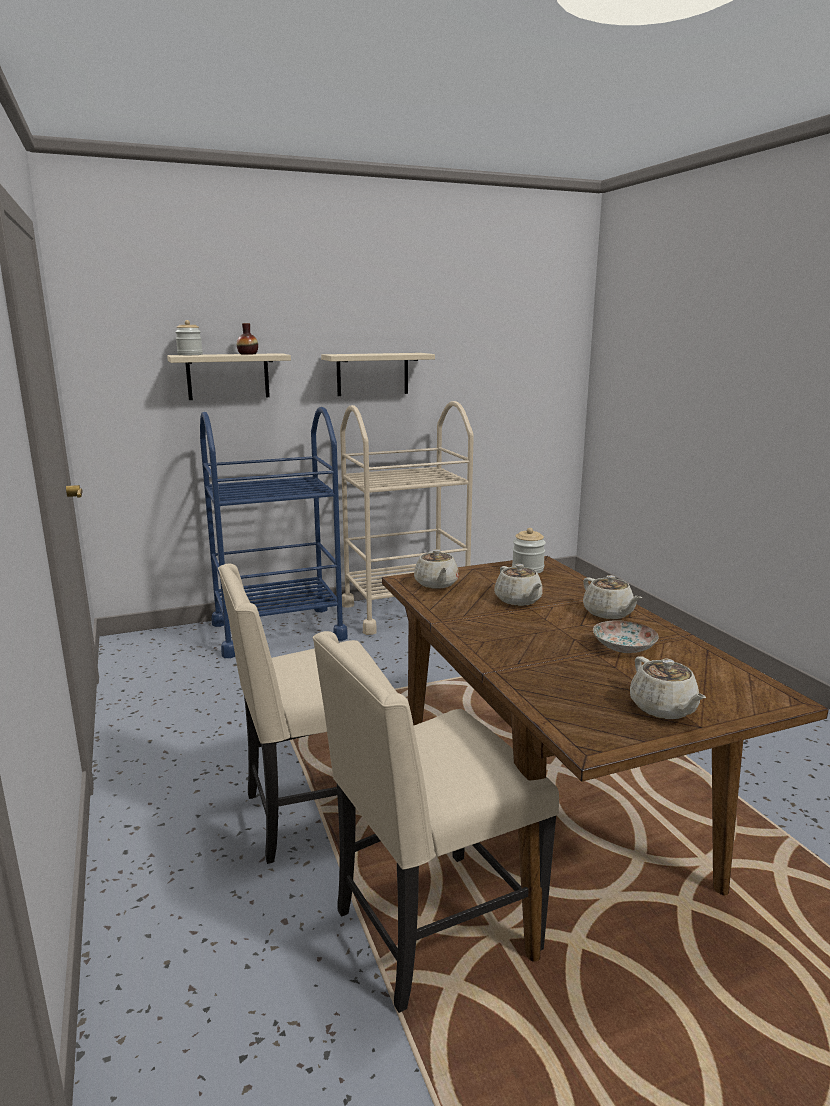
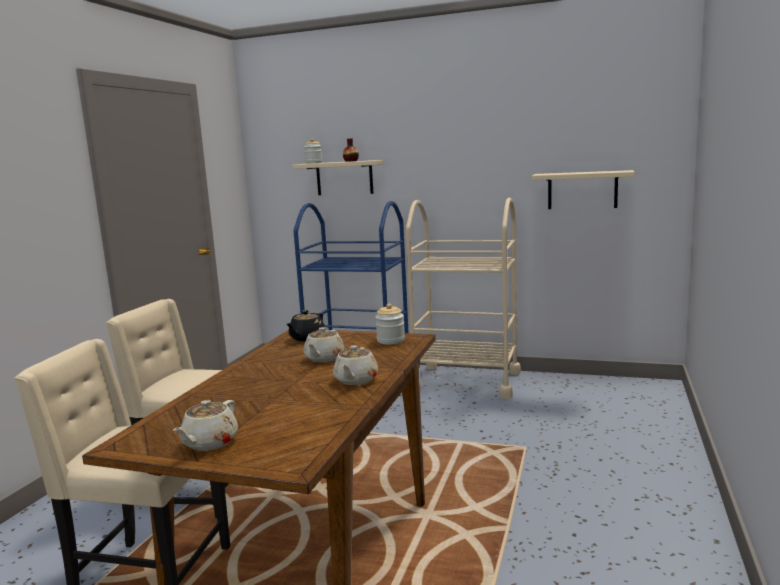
camera: 40 degrees right, 5 degrees down
(372, 374) = (455, 175): beige shelf -> beige shelf (582, 190)
(436, 584) = (306, 338): beige teapot -> black teapot
(624, 647) = (299, 403): plate -> none

